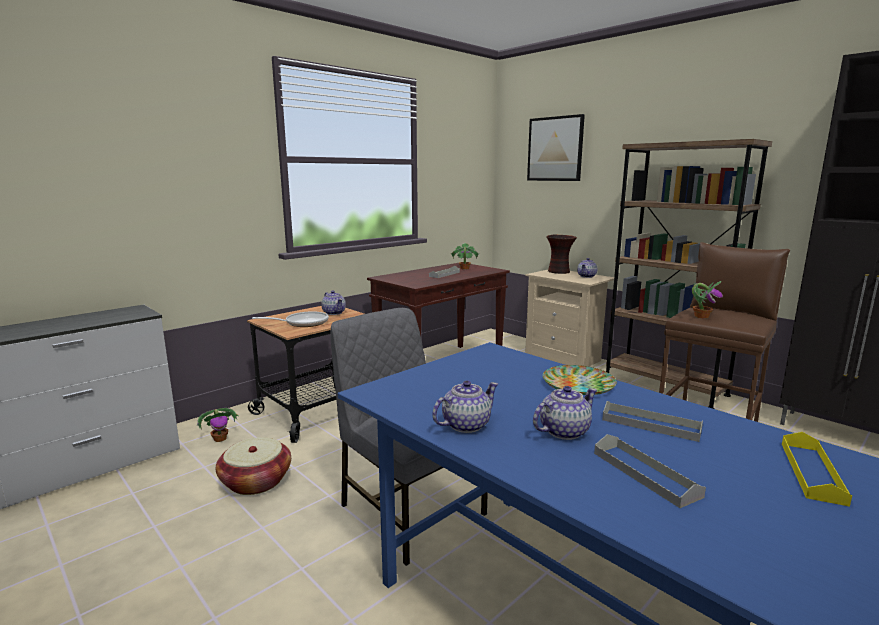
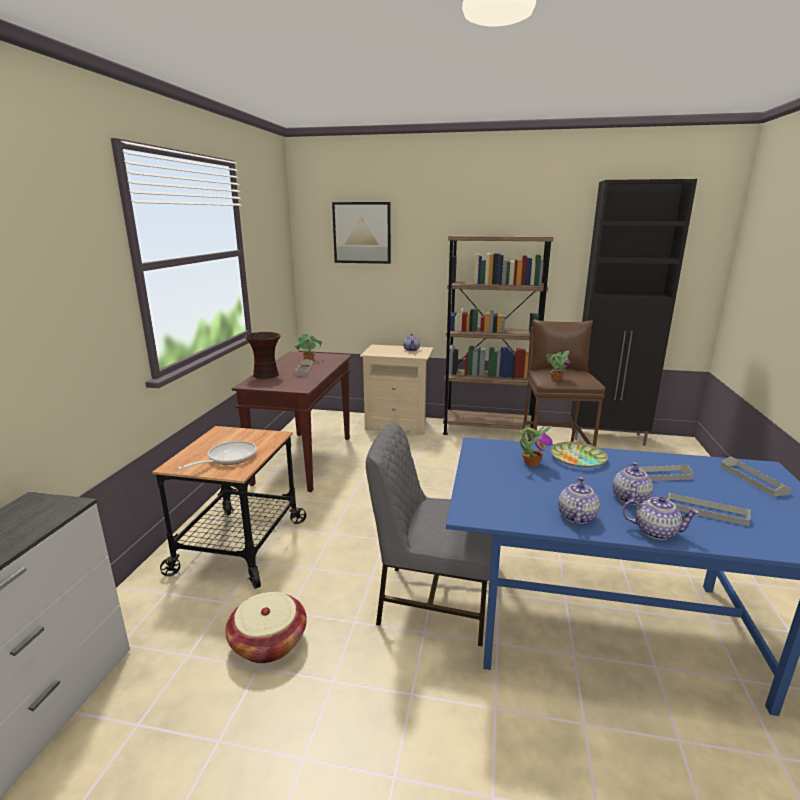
camera: 35 degrees left, 5 degrees up
(220, 439) = (165, 618): potted plant -> potted plant (531, 462)
(334, 313) = (239, 437): teapot -> teapot (655, 531)
(559, 272) = (383, 348): vase -> vase (267, 375)
(812, 472) = (753, 479): yellow tray -> grey tray

